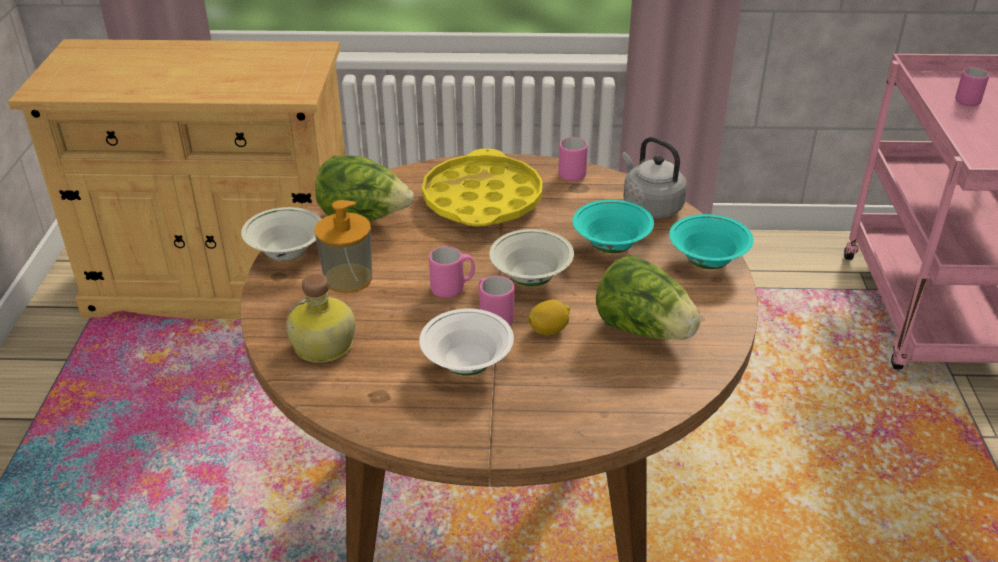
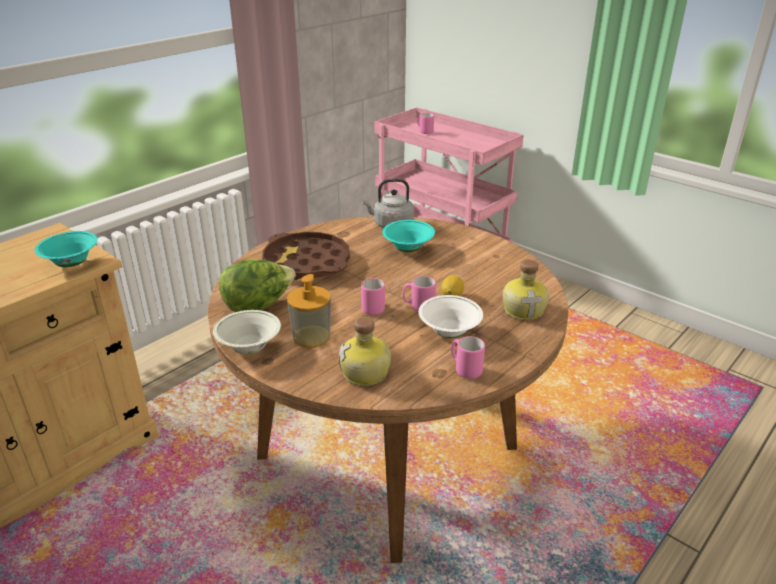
camera: 50 degrees left, 5 degrees down
(482, 200) = (306, 263): yellow tray -> brown tray
(531, 279) = (401, 282): white bowl -> none
(572, 172) = (326, 229): pink mug -> pink mug (465, 369)
(596, 401) = (524, 309): none -> bottle
(644, 330) = (486, 272): lettuce -> none
(707, 262) = (457, 234): turquoise bowl -> turquoise bowl (72, 264)

